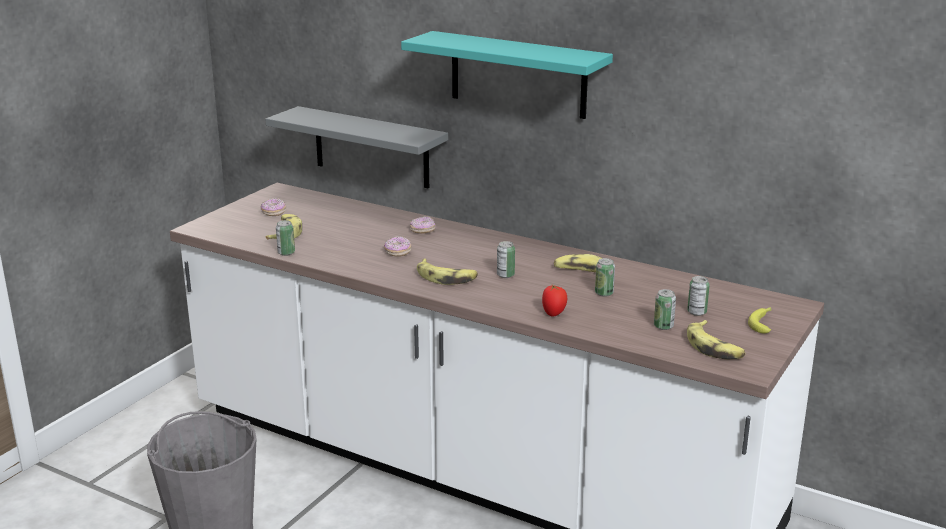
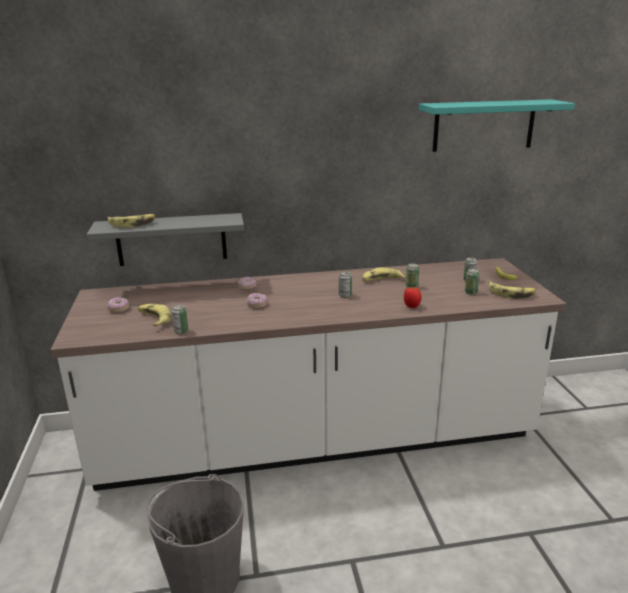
camera: 40 degrees left, 0 degrees up
(446, 277) = (316, 308): banana -> banana (132, 224)
(518, 75) = (297, 159): turquoise shelf -> turquoise shelf (484, 125)

